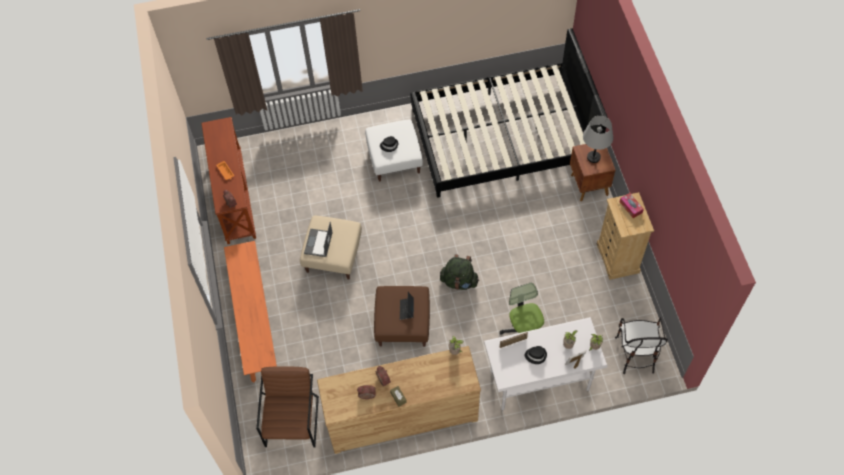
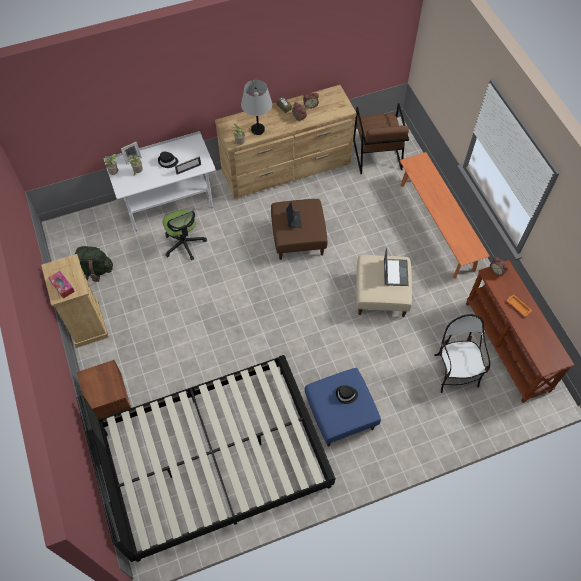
camera: 170 degrees right, 0 degrees up
(395, 159) = (340, 413): white ottoman -> blue ottoman
(459, 281) = (249, 283): green backpack -> green backpack (94, 270)
(593, 157) = (101, 385): grey table lamp -> grey table lamp (258, 129)
(635, 354) = (80, 236): chair -> chair (455, 372)

